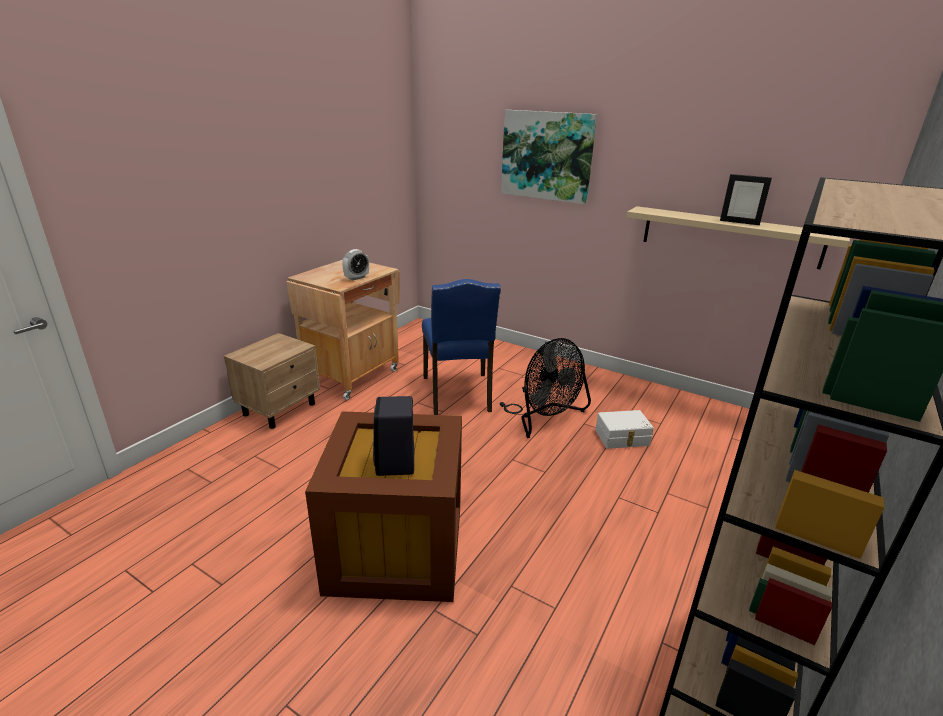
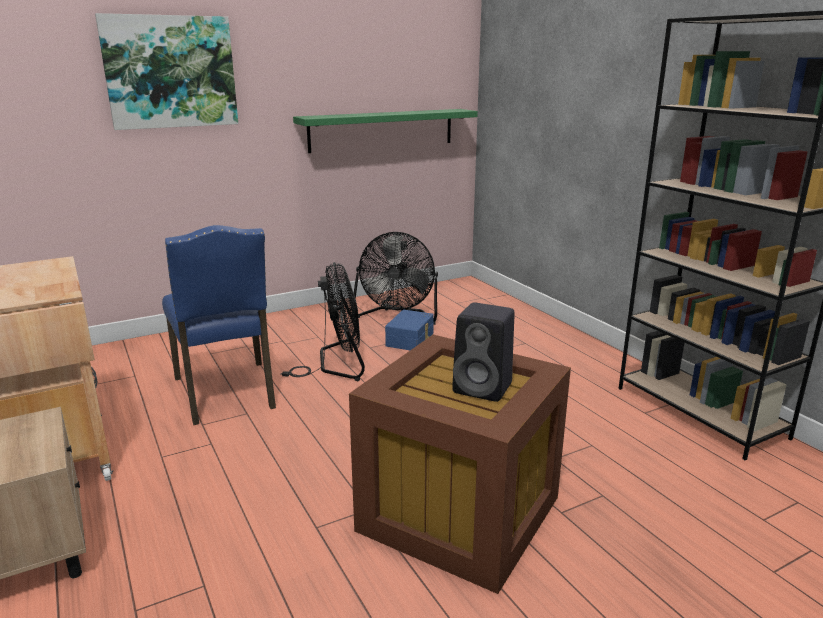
camera: 60 degrees left, 5 degrees down
(356, 278) = (51, 279): alarm clock -> none
(458, 394) = (227, 393): blue chair -> blue chair turned 45 degrees clockwise
(622, 438) = (411, 340): white storage box -> blue storage box
(657, 414) = (395, 314): none -> black fan
(730, 236) = (382, 130): beige shelf -> green shelf
(739, 222) = (396, 113): picture frame -> none

